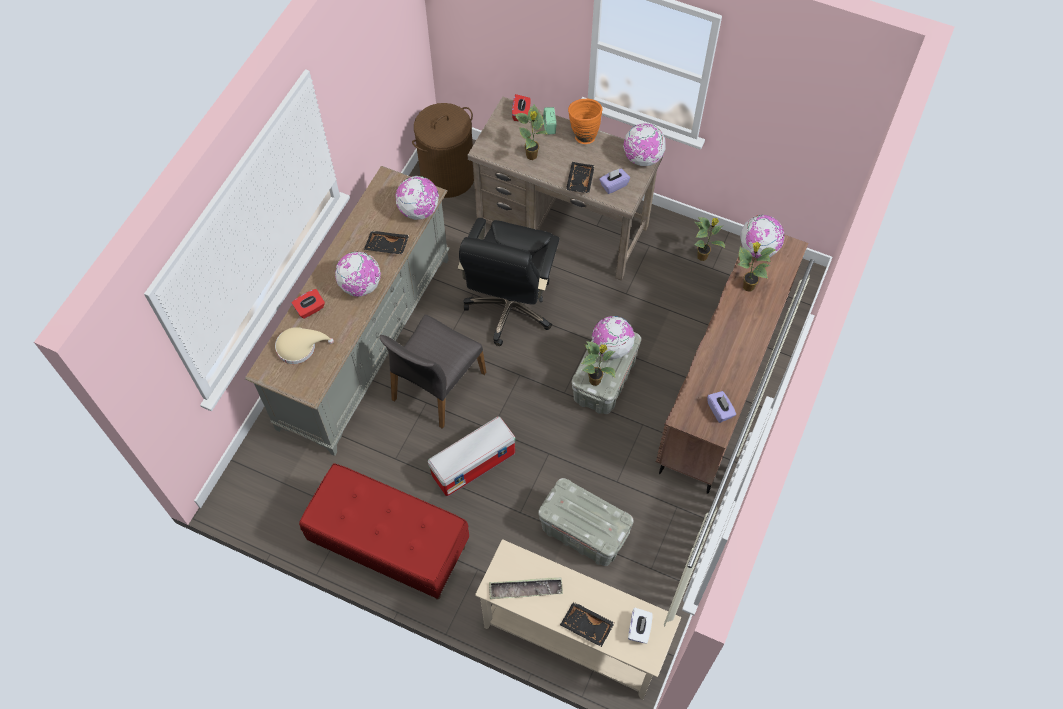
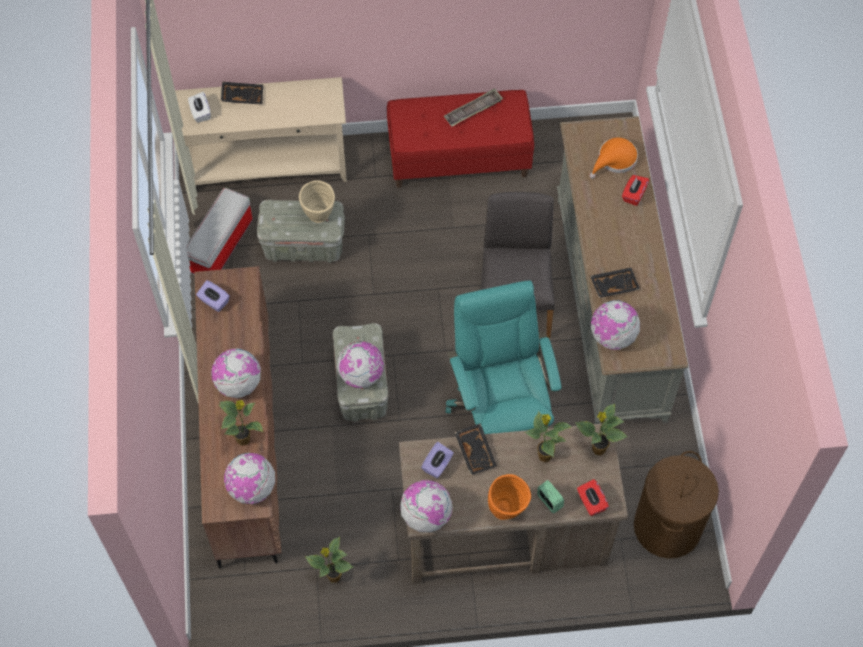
camera: 150 degrees right, 0 degrees up
(300, 347) = (615, 160): beige hat -> orange hat
(361, 286) = (607, 237): globe -> globe (238, 384)
(474, 463) = (434, 253): storage box -> storage box (221, 246)
(511, 305) = (500, 415): black office chair -> turquoise office chair
(525, 589) = (304, 97): tray -> tray (473, 110)
(567, 506) = (319, 218): none -> beige vase
(596, 380) = (358, 336): potted plant -> potted plant (597, 449)

